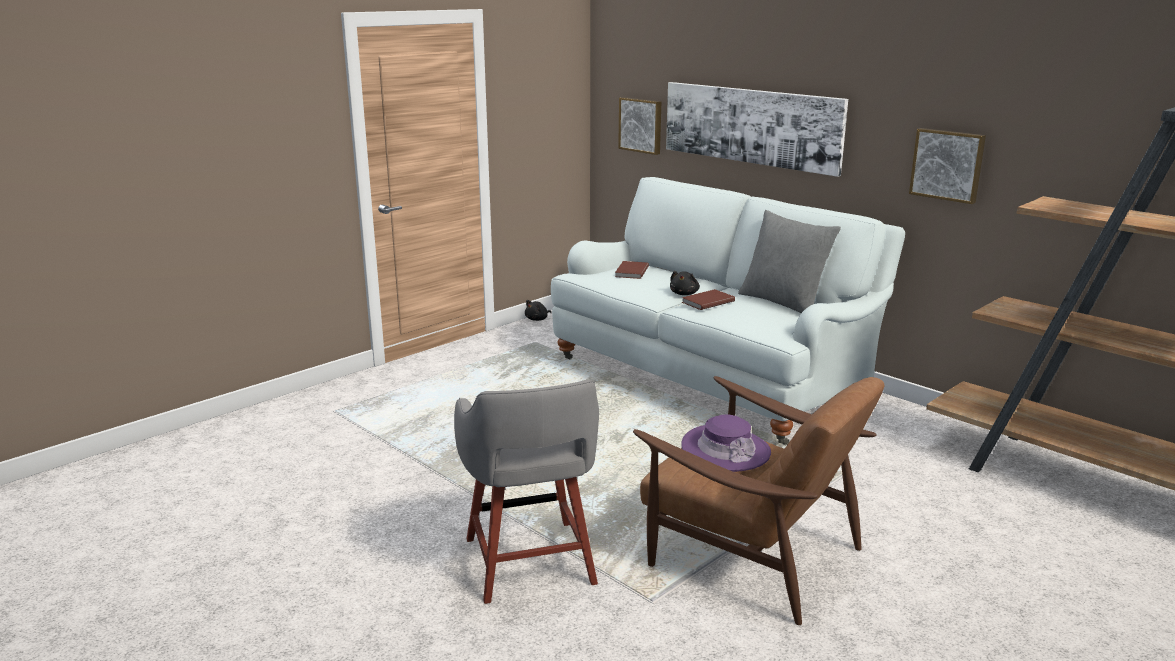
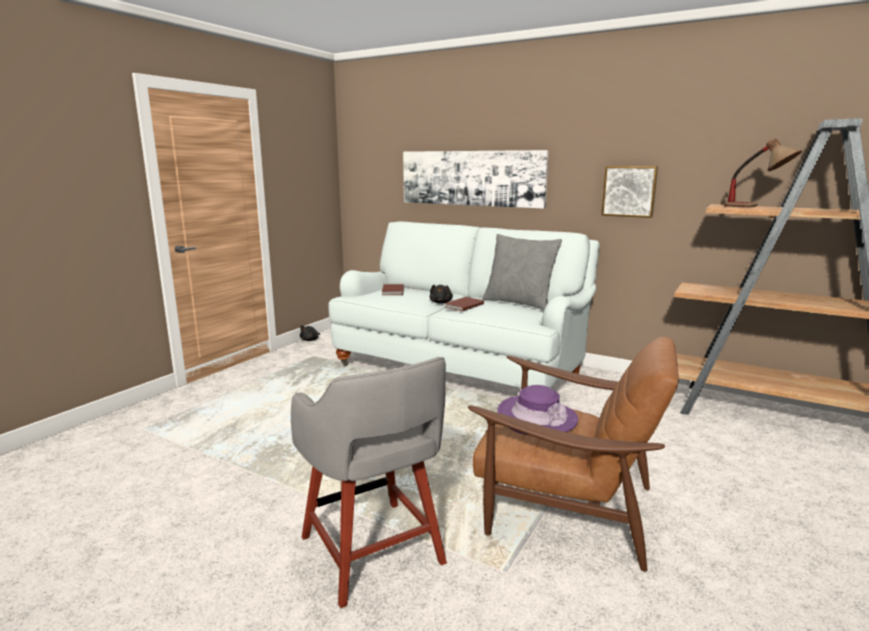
camera: 15 degrees left, 5 degrees down
(641, 125) = (382, 186): picture -> none
(1092, 210) = (757, 207): none -> table lamp

